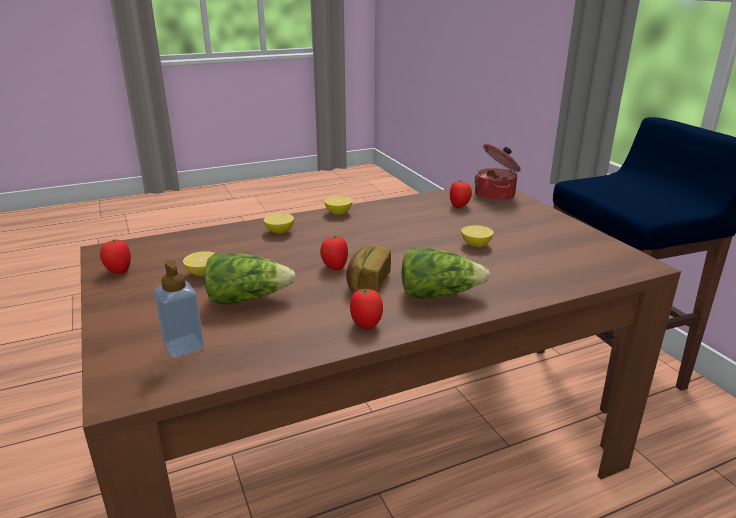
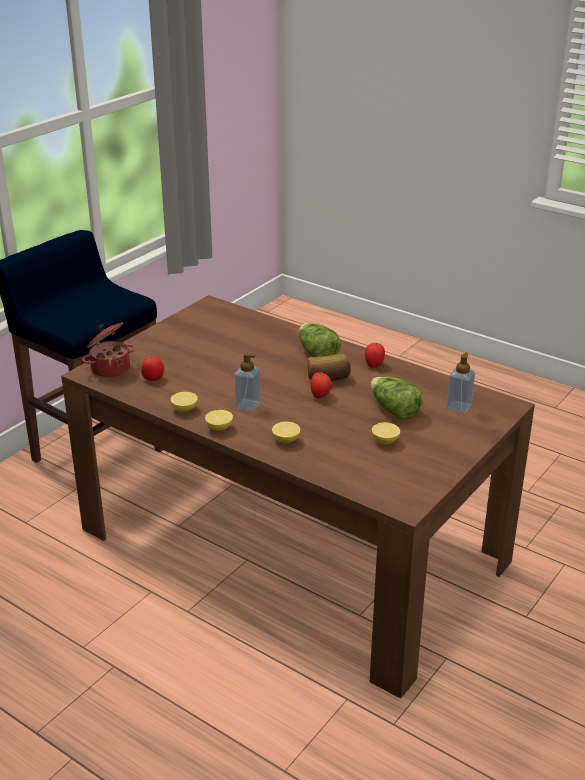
camera: 120 degrees left, 5 degrees up
(118, 271) = (424, 478): tomato -> none
(361, 231) = (248, 405): none -> soap dispenser
(476, 245) = (230, 357): lemon -> lemon (184, 409)

